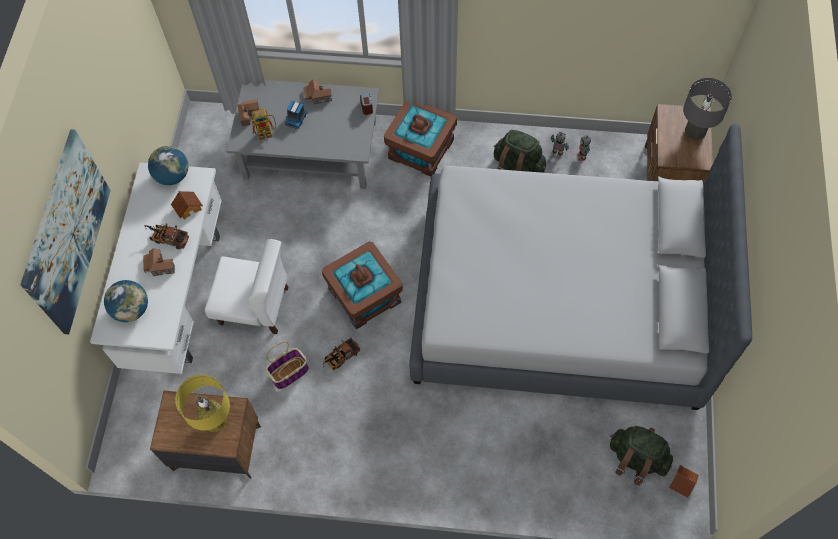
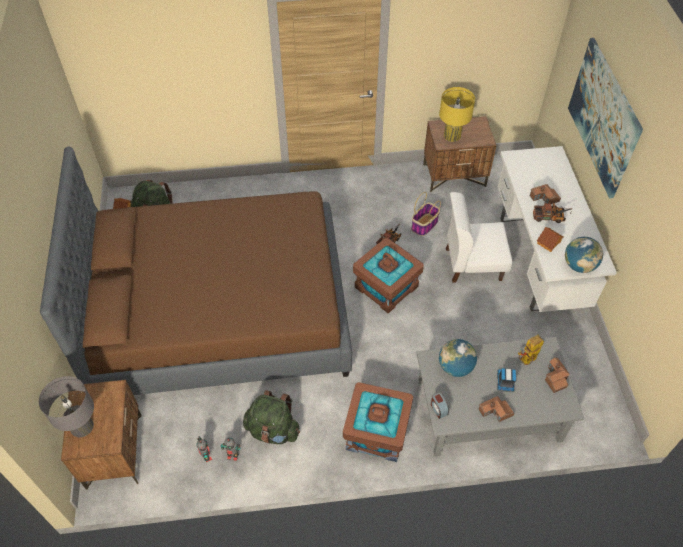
camera: 165 degrees right, 10 degrees down
(132, 309) = (545, 168): globe -> globe (455, 367)
(559, 302) = (220, 311): grey bed -> brown bed

